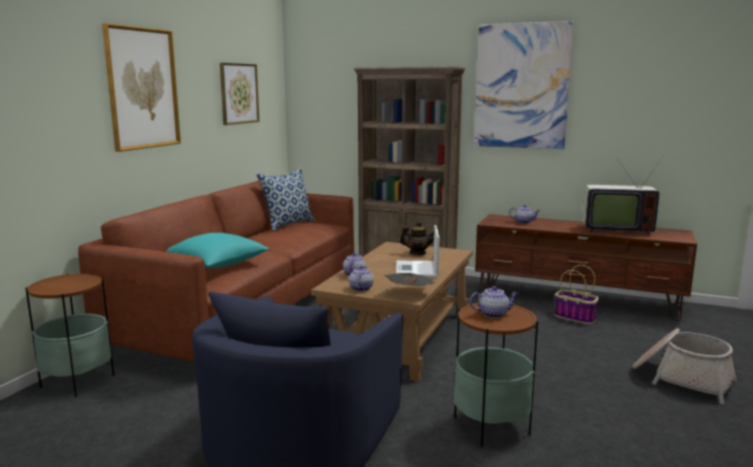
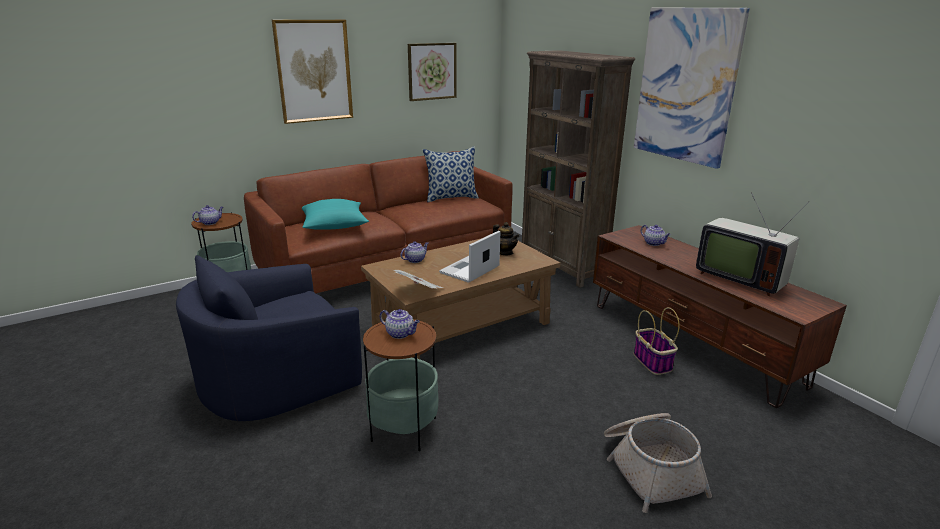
camera: 35 degrees right, 10 degrees up
(361, 288) = (394, 275): teapot -> teapot (210, 222)

